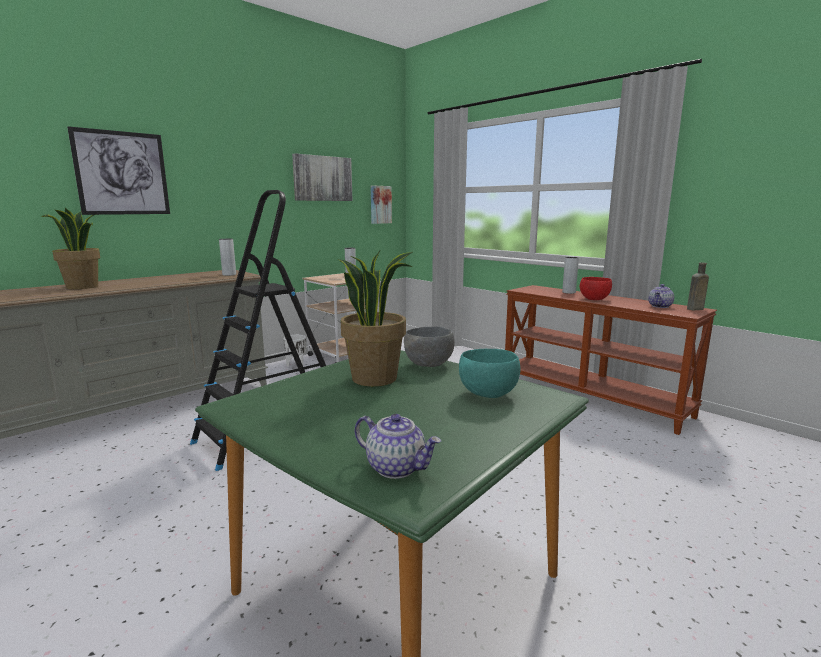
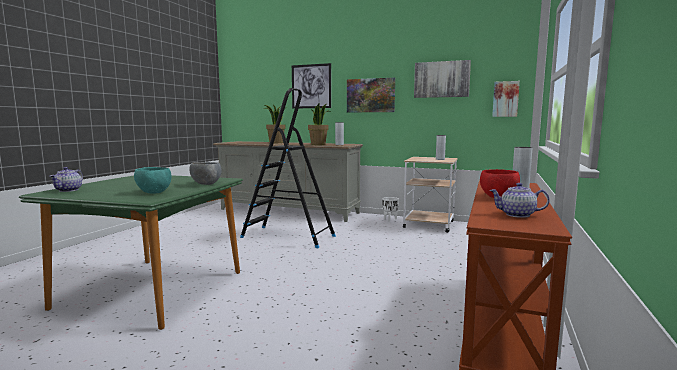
camera: 65 degrees right, 5 degrees down
(236, 195) = (370, 95): none -> picture
(375, 378) = (179, 181): potted plant -> potted plant (318, 144)
(694, 309) = (536, 226): brown bottle -> none

